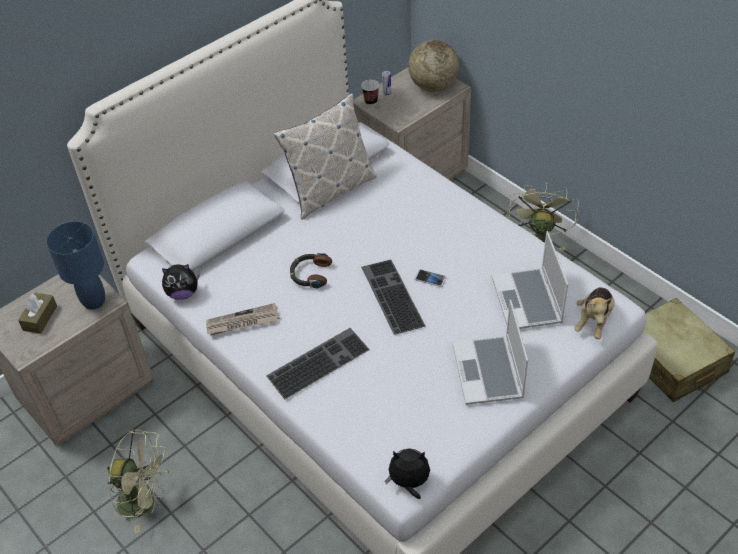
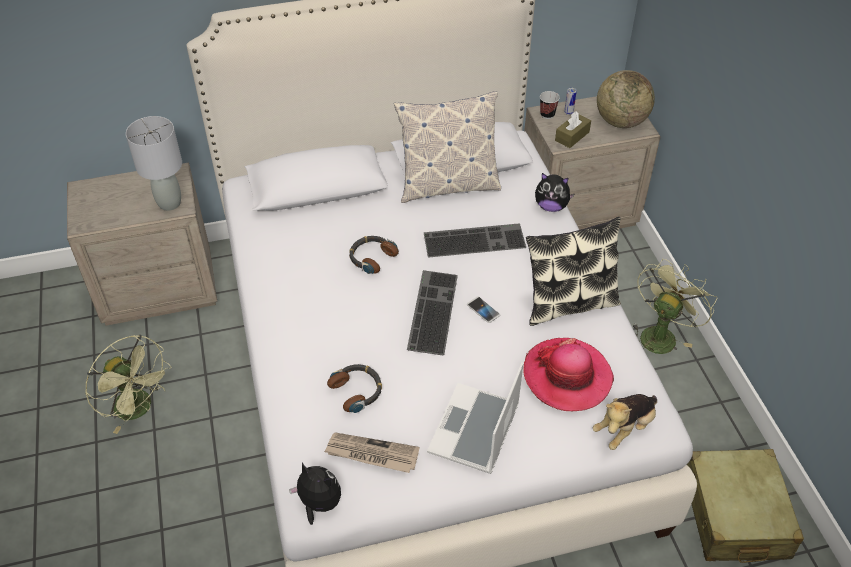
camera: 25 degrees right, 0 degrees up
(40, 318) = (117, 199): brown tissue box -> brown tissue box (572, 136)
(94, 301) = (170, 203): blue table lamp -> grey table lamp
(183, 293) = (248, 228): plush toy -> plush toy (551, 206)
(242, 322) = (279, 276): newspaper -> newspaper (371, 454)
(318, 361) = (319, 344): keyboard -> keyboard (475, 239)
(377, 383) = (357, 390): none -> headphones
(491, 245) = (569, 303): none -> pillow
(528, 301) = (567, 376): laptop -> hat

